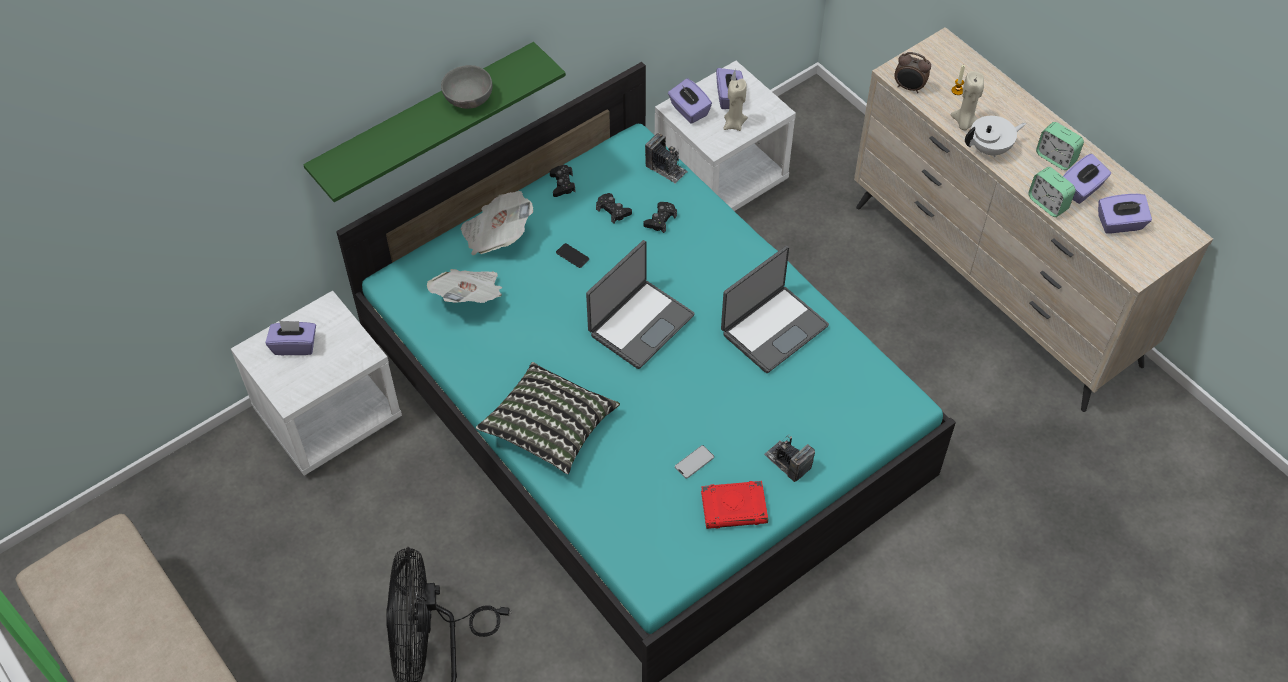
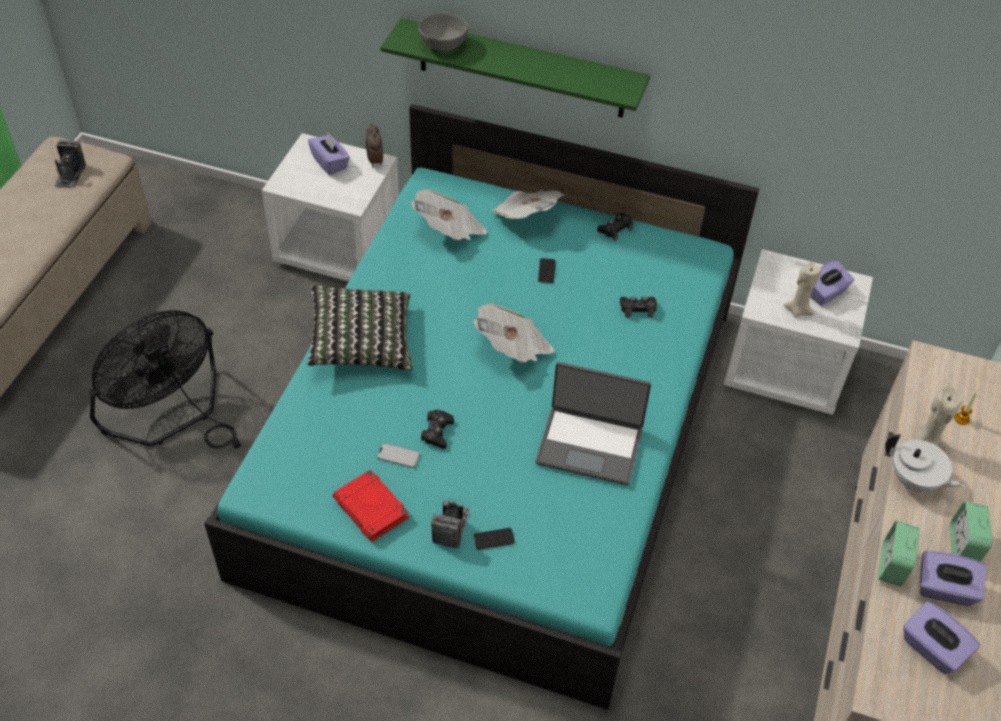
camera: 55 degrees right, 5 degrees down
(468, 101) = (547, 68): grey bowl -> grey bowl (442, 45)
(613, 211) = (618, 274): black game controller -> black game controller (437, 432)
(640, 324) = (513, 348): laptop -> newspaper
(666, 168) = (697, 285): camera -> camera (70, 175)
(689, 110) = (780, 273): purple tissue box -> none
(819, 439) = (494, 539): none -> phone
(909, 88) = (922, 378): alarm clock -> alarm clock (374, 161)

